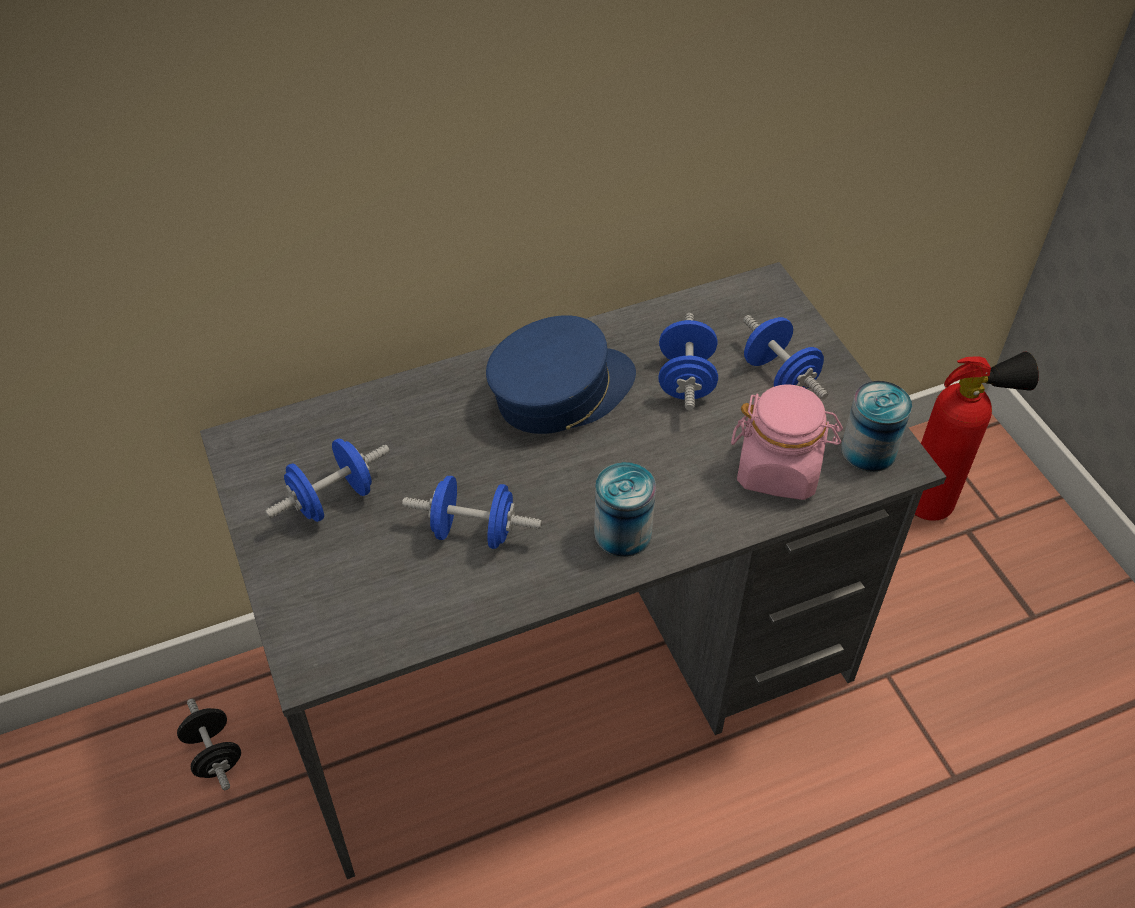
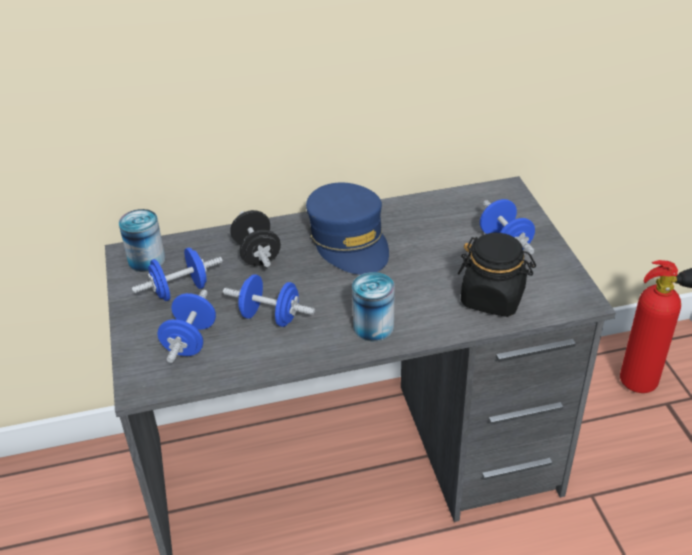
camera: 10 degrees right, 10 degrees down
(214, 754) = (96, 494): black dumbbell -> black dumbbell (257, 254)
(561, 392) = (349, 241): blue cap -> blue cap turned 90 degrees clockwise
(686, 380) = (438, 240): blue dumbbell -> blue dumbbell (190, 341)
(779, 469) = (493, 298): pink jar -> black jar
(868, 450) = (560, 291): can -> can (146, 260)

